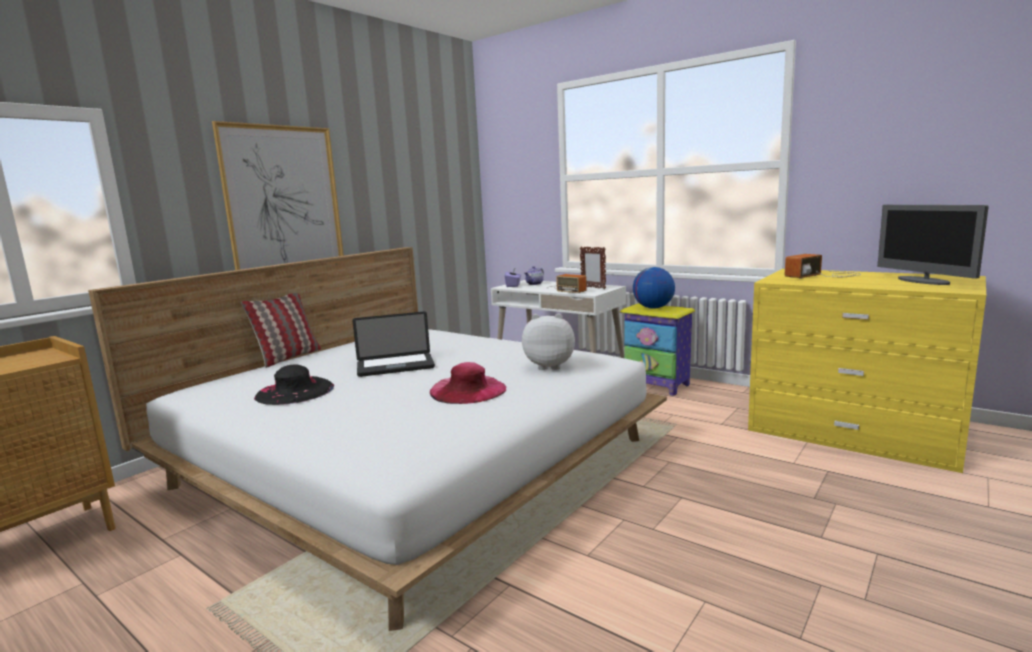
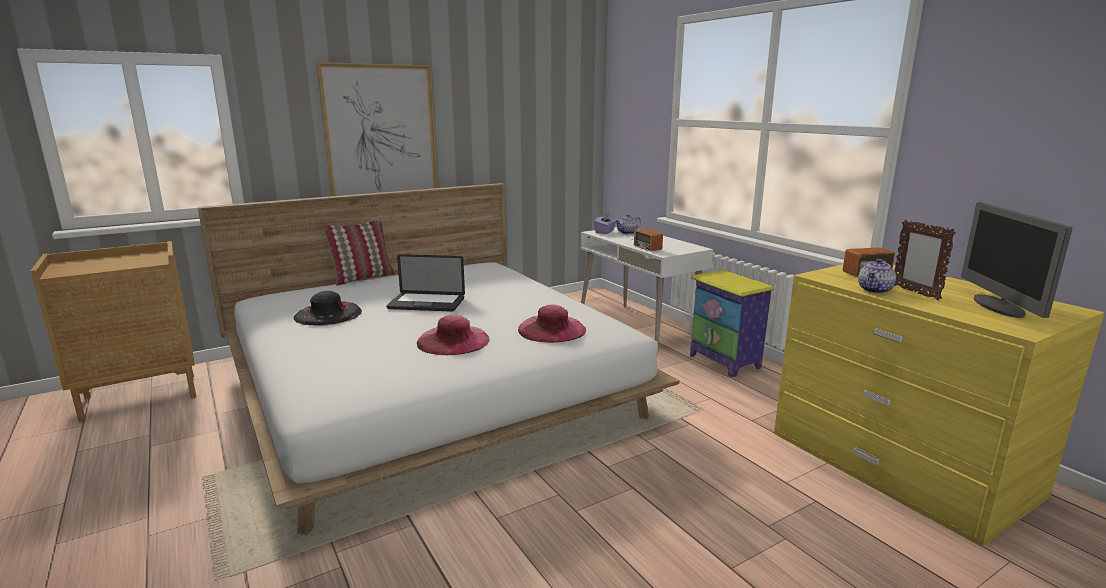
camera: 20 degrees right, 5 degrees up
(550, 366) = (551, 329): plush toy -> pink hat
(593, 287) = (676, 246): picture frame -> picture frame (915, 292)
(653, 308) = (728, 278): globe -> none
(829, 283) = (875, 290): none -> teapot

